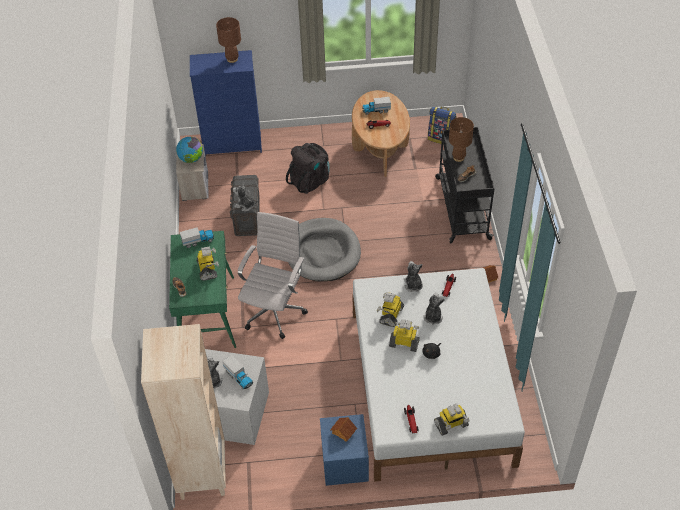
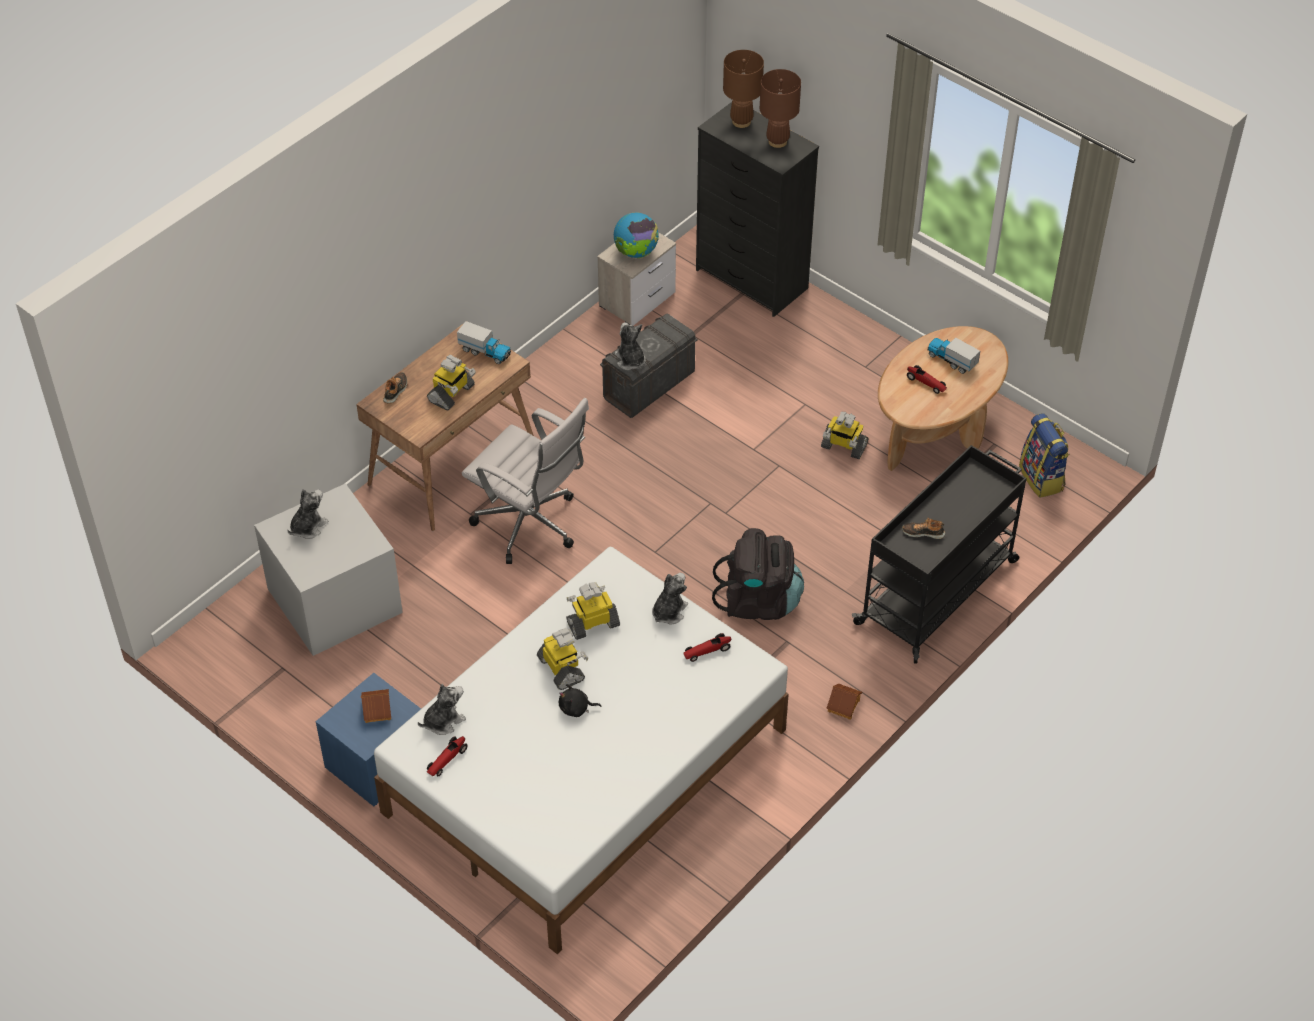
camera: 45 degrees right, 0 degrees up
(202, 473) = (224, 637): beige bookcase -> none
(206, 313) = (453, 465): green desk -> brown desk
(233, 144) = (752, 280): blue dresser -> black dresser
(239, 377) = (339, 547): toy truck -> none
(275, 310) = (531, 526): white office chair -> white office chair turned 60 degrees clockwise
(310, 181) = (786, 400): black backpack -> black backpack (759, 601)
(322, 252) = (679, 502): grey dog bed -> none
(433, 317) = (638, 668): plush toy -> plush toy (443, 721)
(451, 425) = (483, 804): toy robot -> toy robot (843, 446)
(458, 157) = (949, 501): brown table lamp -> brown table lamp (741, 121)

